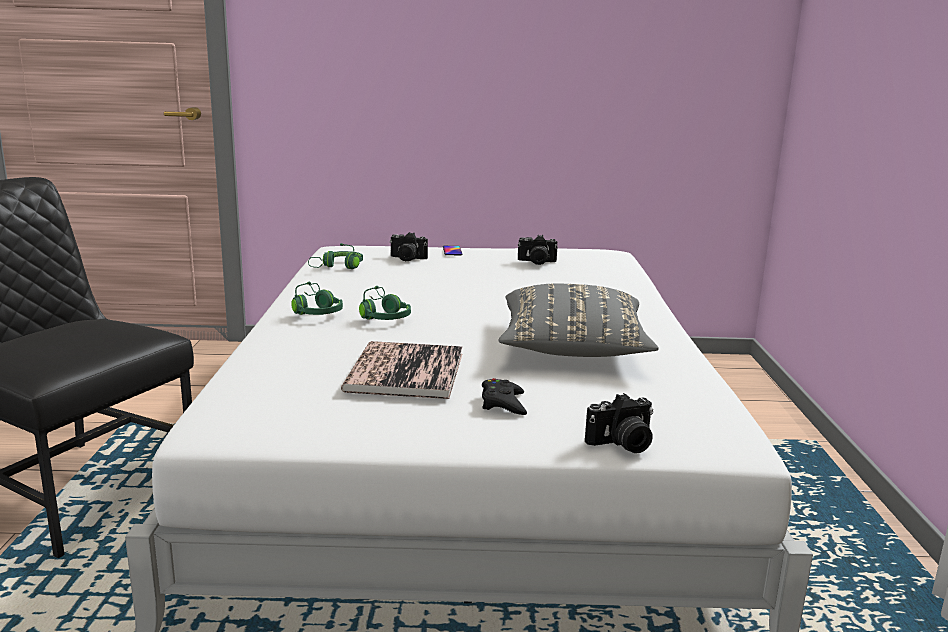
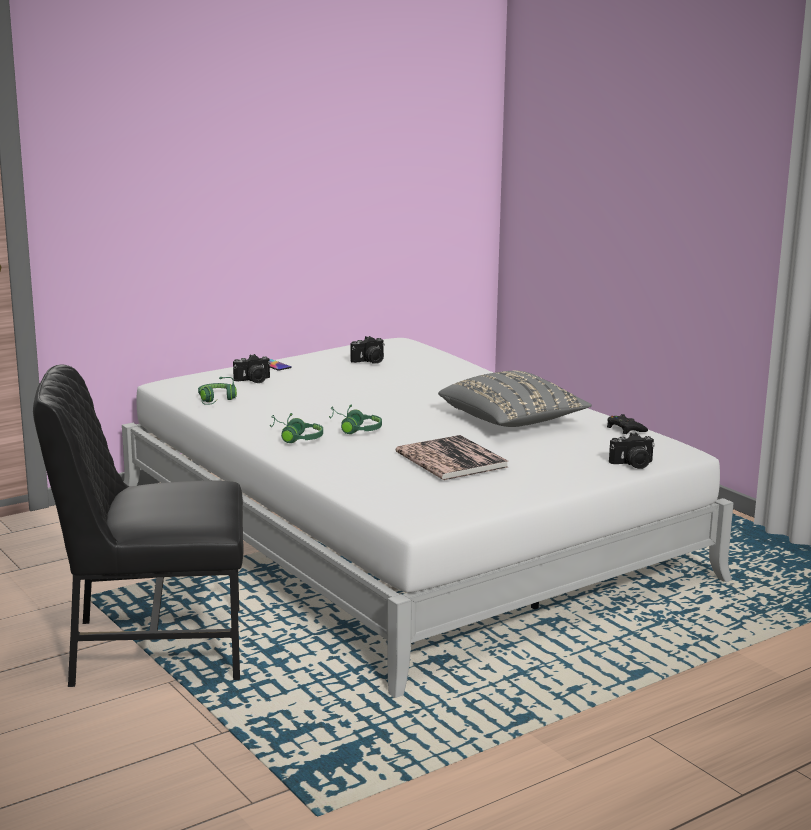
camera: 35 degrees left, 0 degrees up
(503, 403) = (538, 462): black game controller -> black game controller (625, 429)
(622, 444) = (633, 464): camera -> camera turned 45 degrees clockwise

